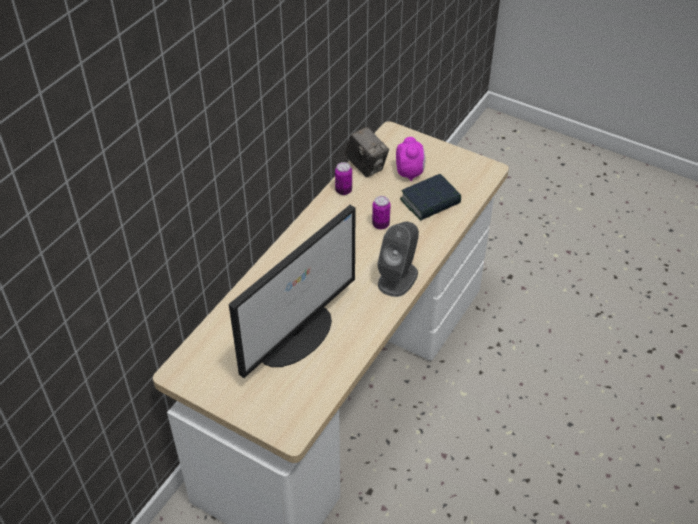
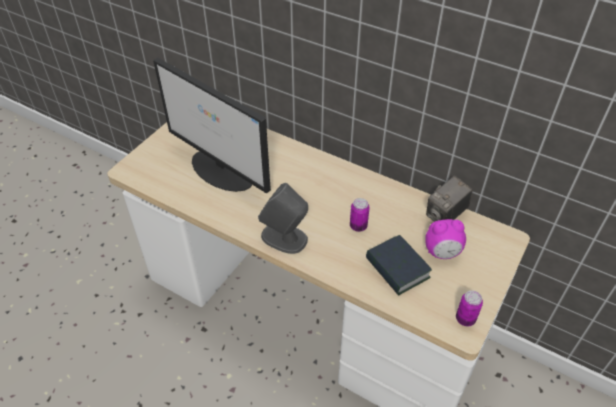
camera: 90 degrees right, 0 degrees up
(343, 190) = (405, 198): can -> can (465, 319)

